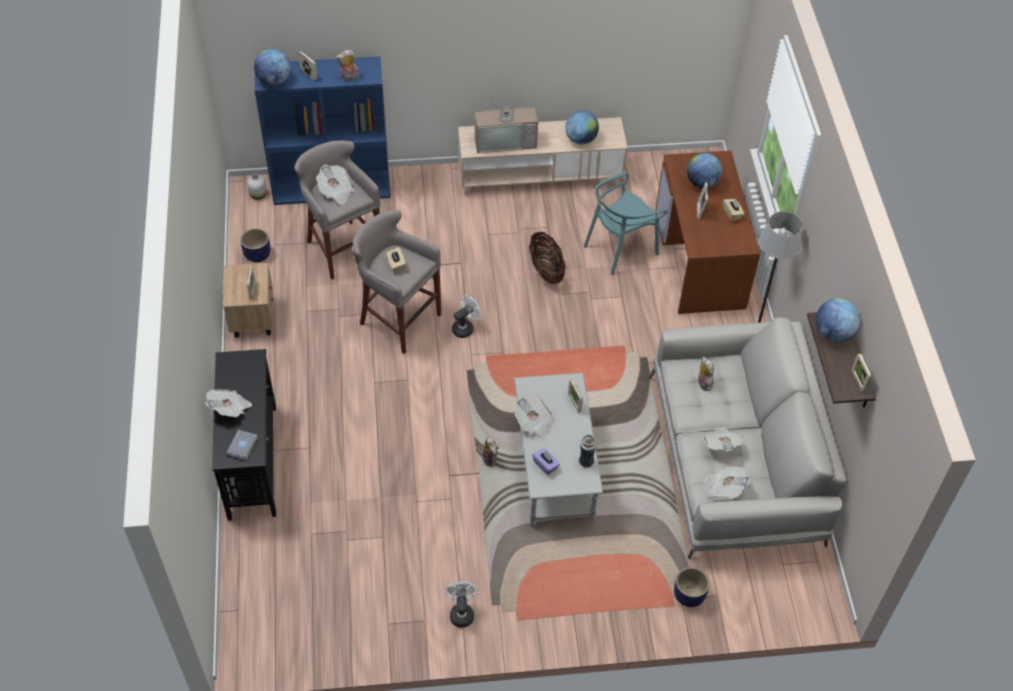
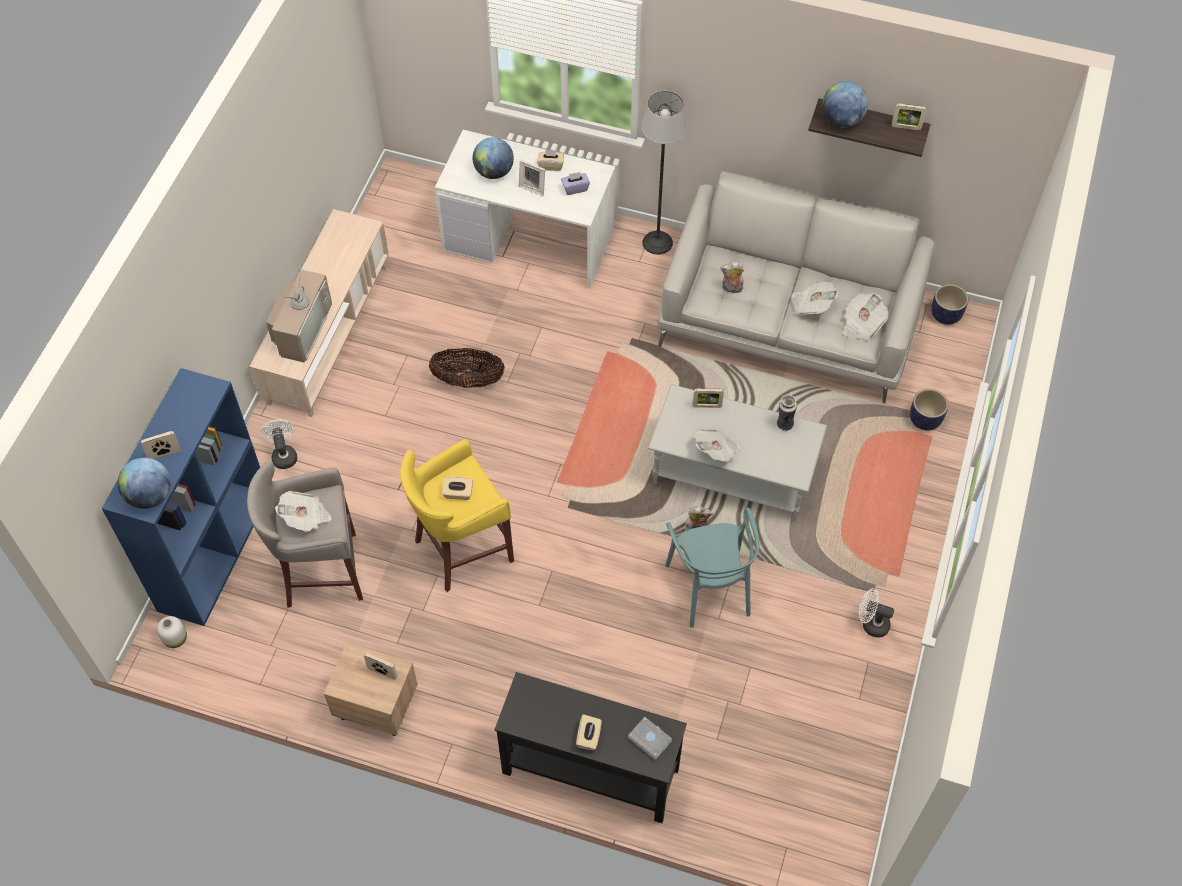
camera: 65 degrees left, 5 degrees up
(230, 409) = (589, 737): newspaper -> beige tissue box
(257, 254) = (276, 670): planter -> planter (945, 315)
(349, 78) = (198, 413): plush toy -> none
(398, 319) = (461, 550): grey stool -> yellow stool
(465, 327) = (508, 487): white fan -> white fan (283, 454)
(545, 465) = (774, 461): purple tissue box -> purple tissue box (575, 188)
(581, 139) = (344, 257): globe -> none
(620, 248) = (475, 301): turquoise chair -> turquoise chair (710, 587)
(700, 260) = (530, 240): brown desk -> white desk

